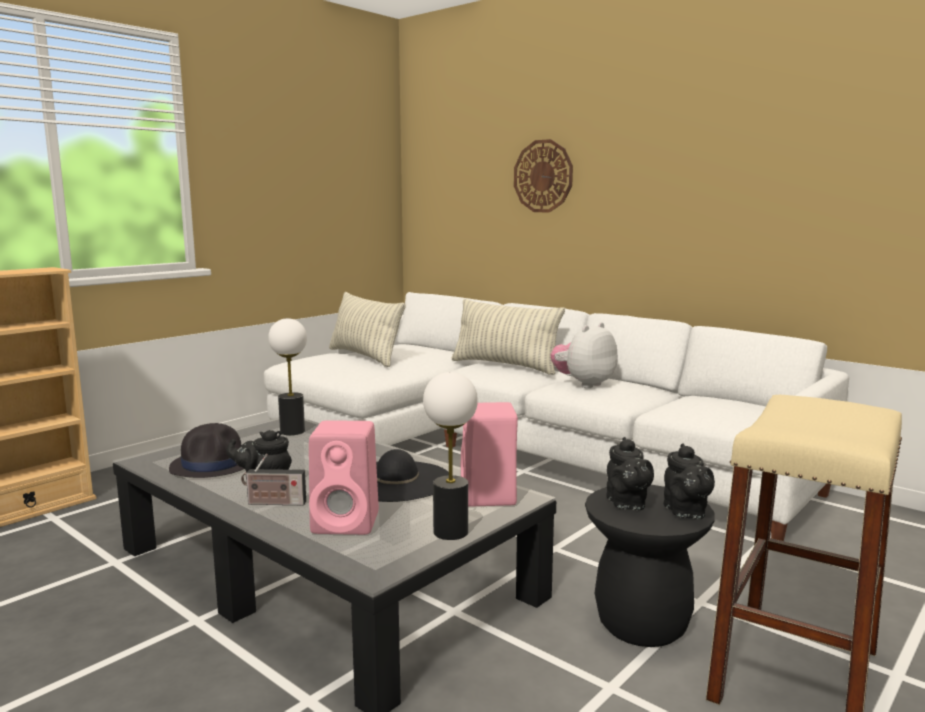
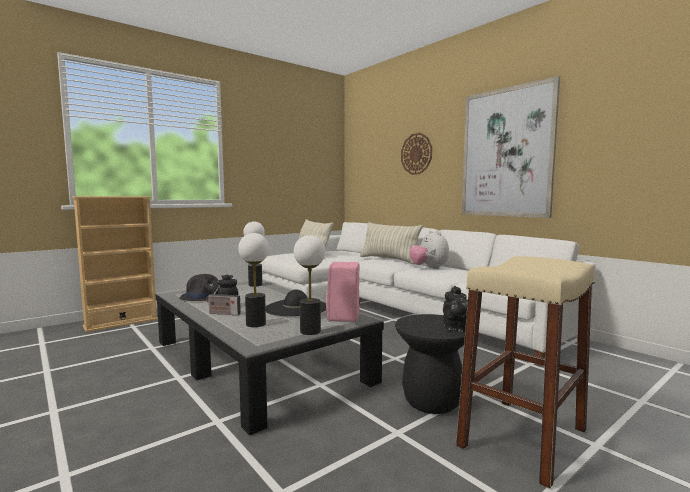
camera: 10 degrees right, 5 degrees down
(348, 523) = (256, 324): pink speaker -> table lamp
(584, 384) = (429, 268): plush toy -> plush toy turned 75 degrees counterclockwise
(627, 504) = (421, 323): black teapot -> none
(706, 186) = (506, 153): none -> picture

